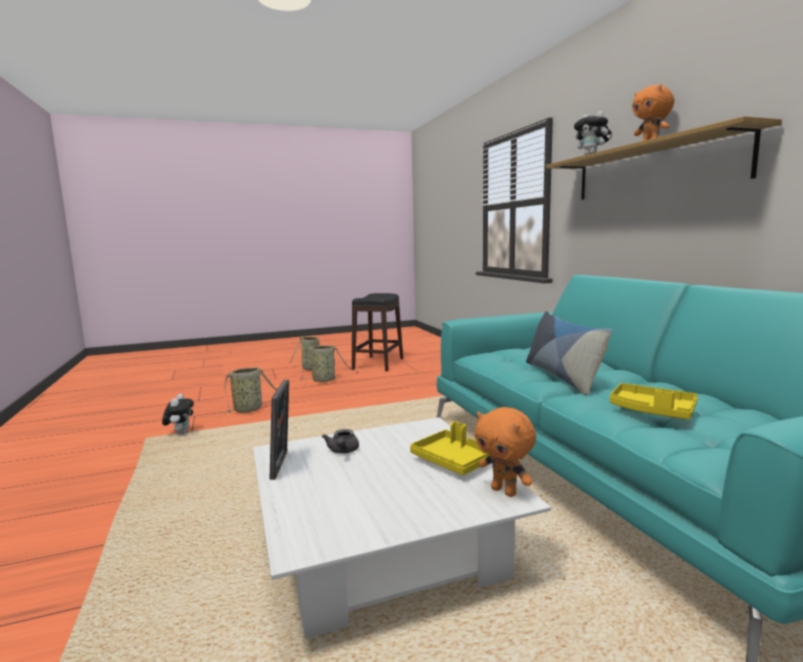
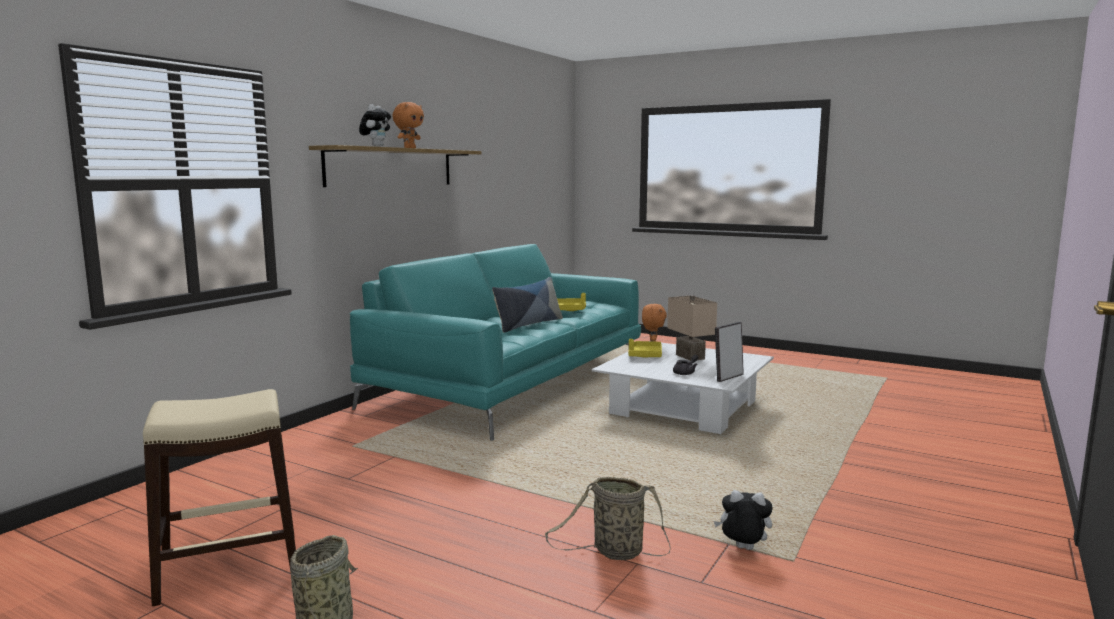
camera: 130 degrees left, 0 degrees up
(181, 433) = (742, 549): plush toy -> plush toy turned 60 degrees clockwise
(325, 380) = (405, 567): basket -> none
(378, 363) = (228, 567): black stool -> beige stool
(399, 487) = (688, 357): none -> beige table lamp

